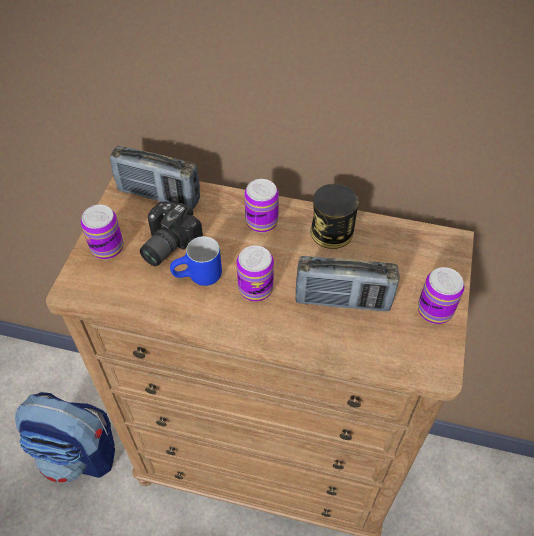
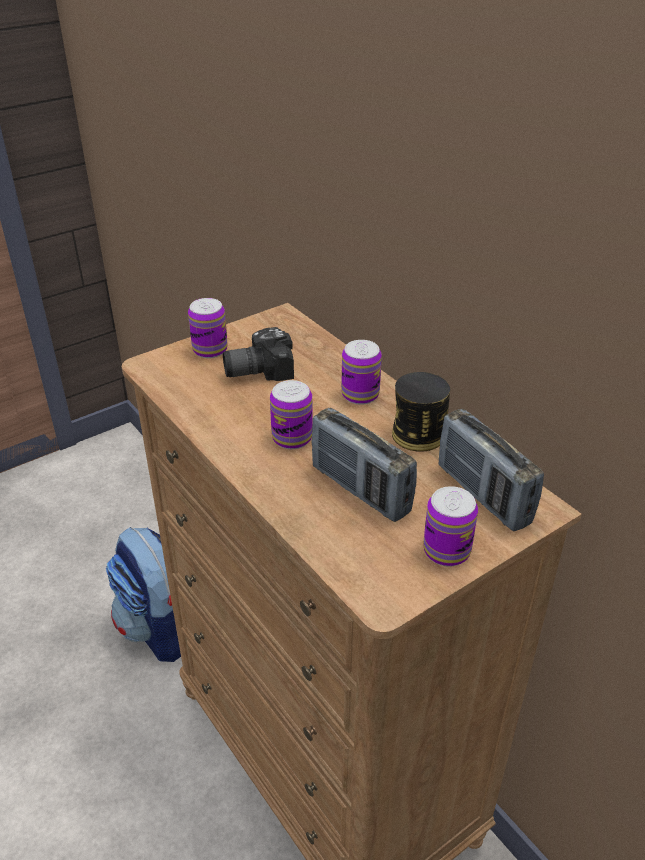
camera: 40 degrees right, 15 degrees down
(159, 195) = (294, 335): radio -> radio (483, 495)
(199, 278) = (254, 406): blue mug -> none

